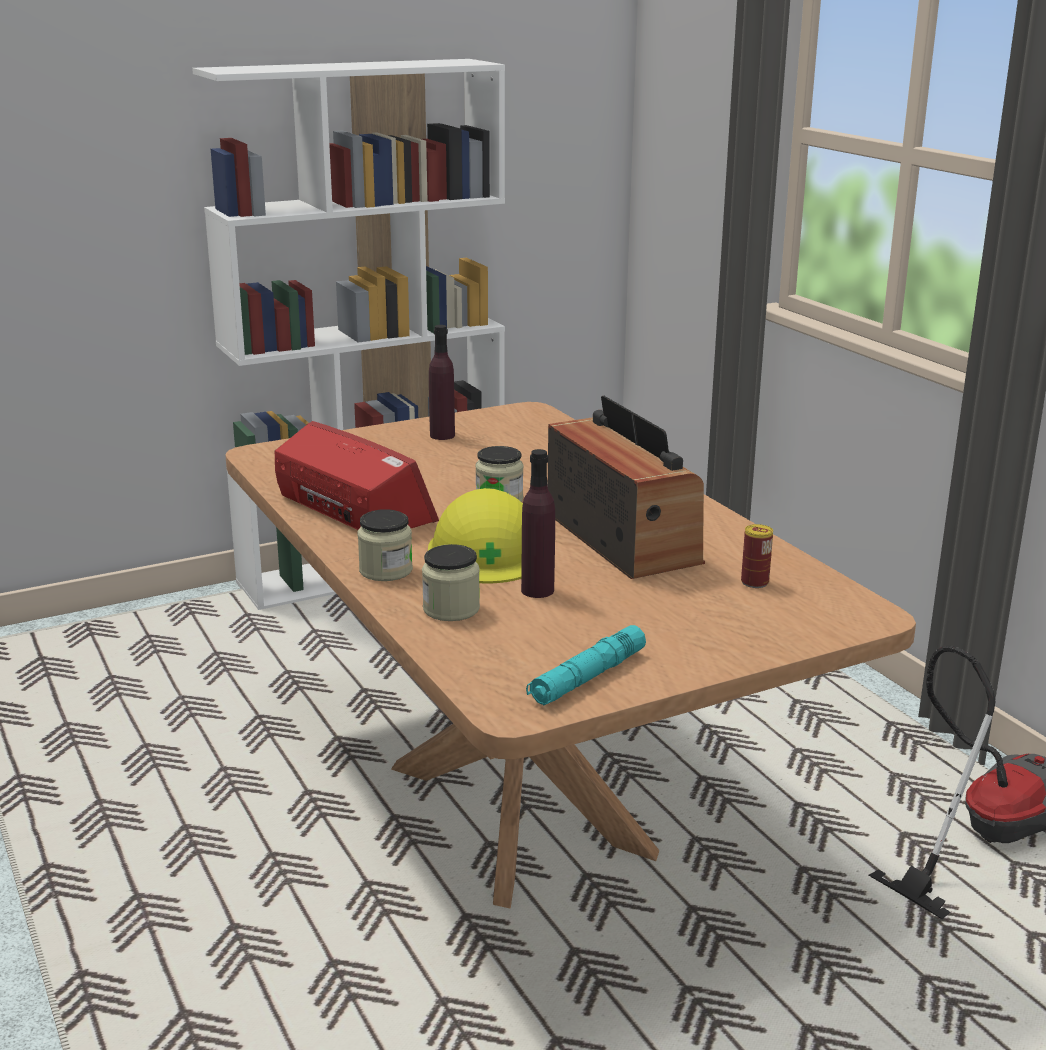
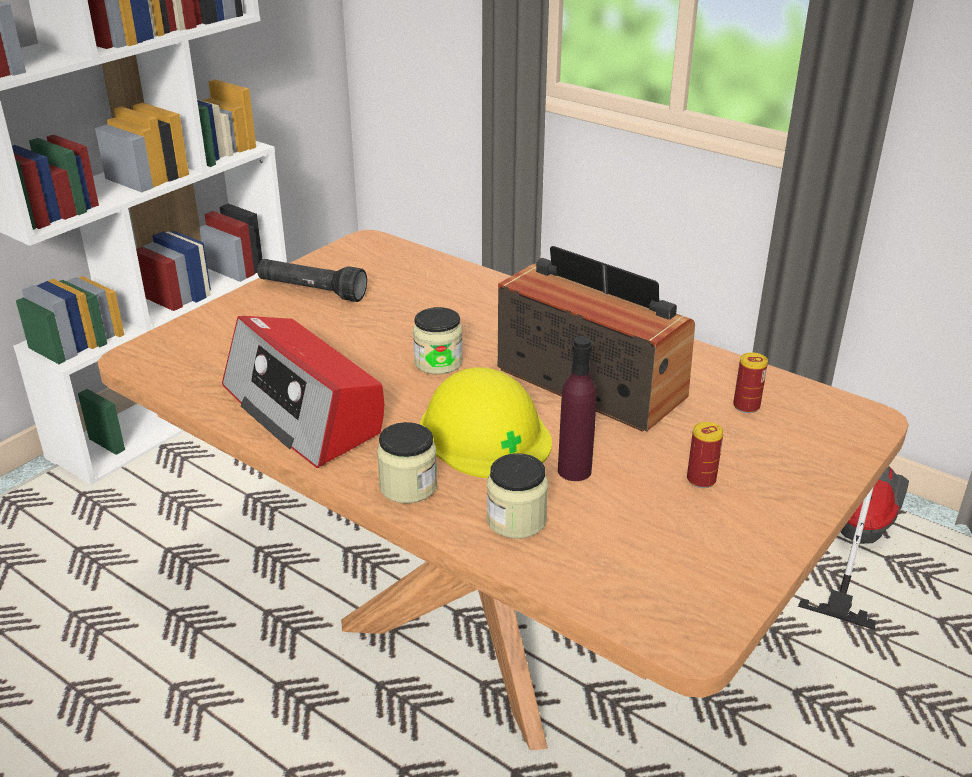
camera: 25 degrees left, 10 degrees up
(353, 509) = (304, 410): radio -> radio turned 150 degrees counterclockwise
(442, 435) = (312, 291): purple bottle -> black flashlight
(587, 677) = (716, 570): turquoise flashlight -> none
(646, 620) = (701, 479): none -> can

